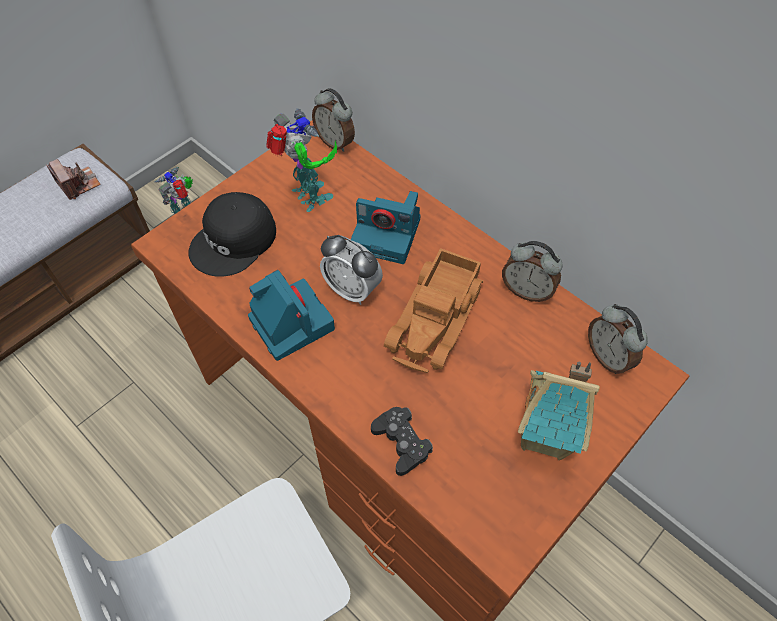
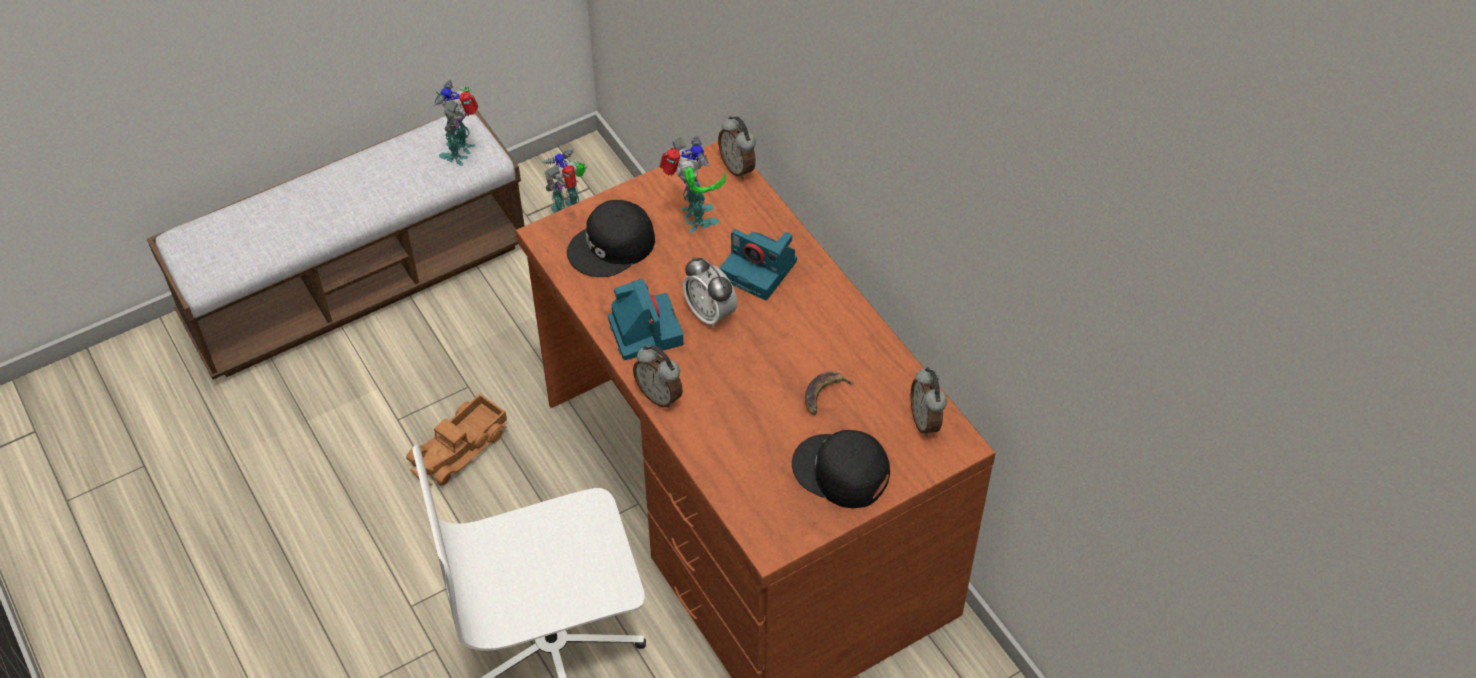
camera: 15 degrees right, 5 degrees down
(78, 184) = (461, 152): camera -> toy robot
(401, 442) = (713, 448): black game controller -> none
(437, 319) = (780, 355): toy truck -> toy truck (461, 448)
(496, 351) = (824, 394): none -> banana
(527, 290) = (874, 348): alarm clock -> alarm clock (660, 395)
(546, 437) = (840, 472): toy house -> black cap

